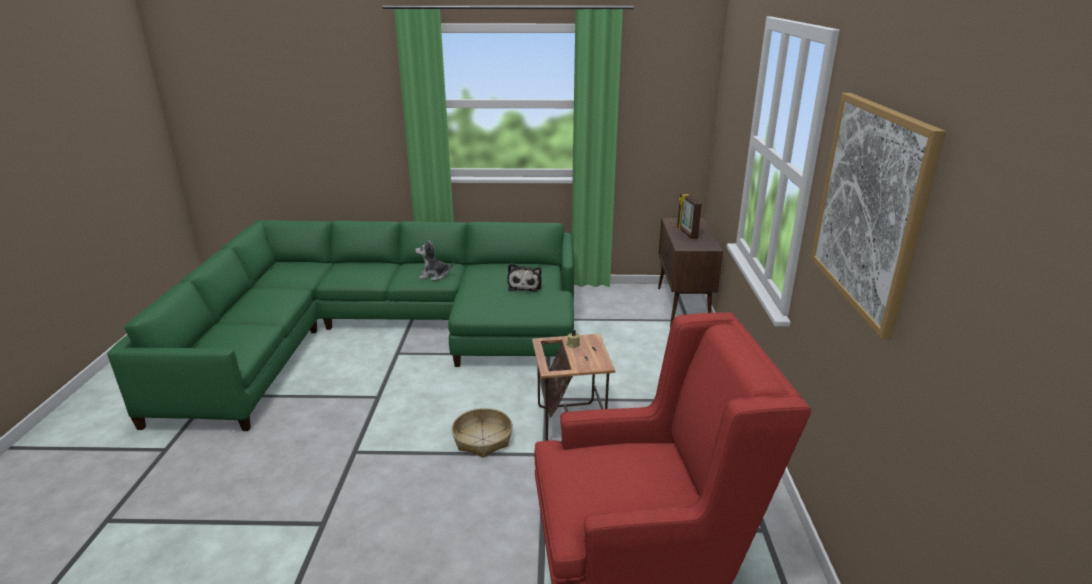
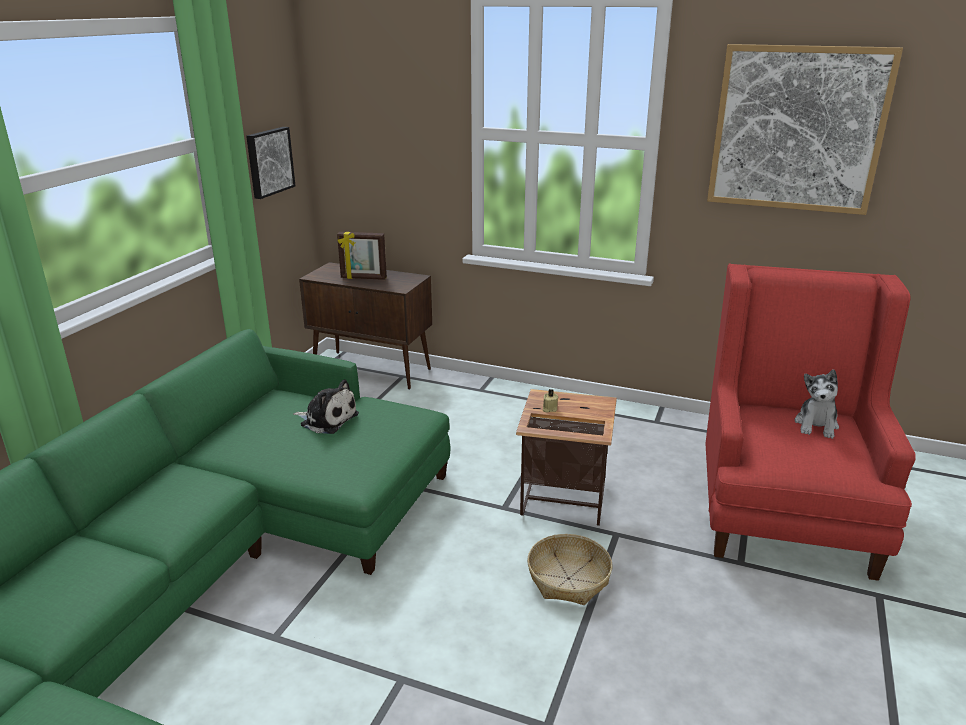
camera: 70 degrees left, 0 degrees up
(434, 275) = (197, 493): plush toy -> plush toy (816, 425)
(660, 128) = (269, 162): none -> picture

